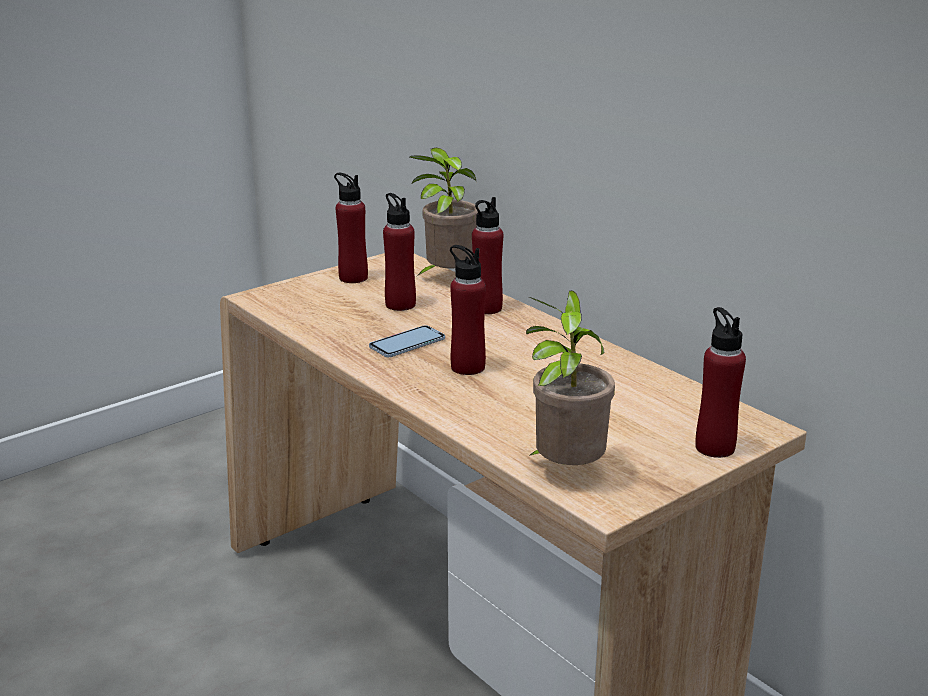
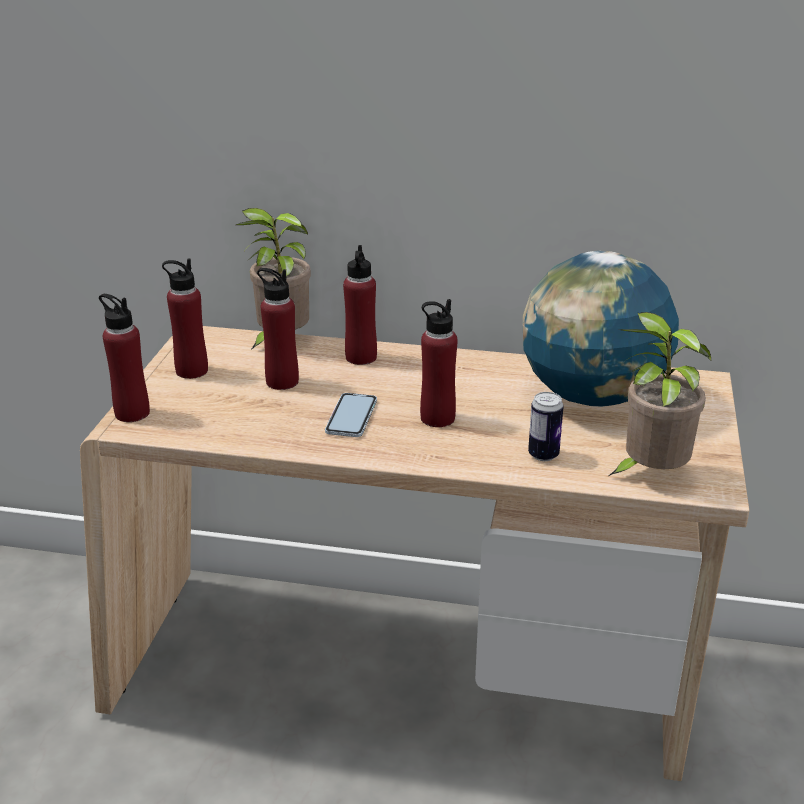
camera: 40 degrees left, 5 degrees up
(503, 422) = (543, 455): none -> can
(626, 400) = (592, 397): none -> globe
(714, 447) = (703, 409): red bottle -> red bottle (132, 413)

